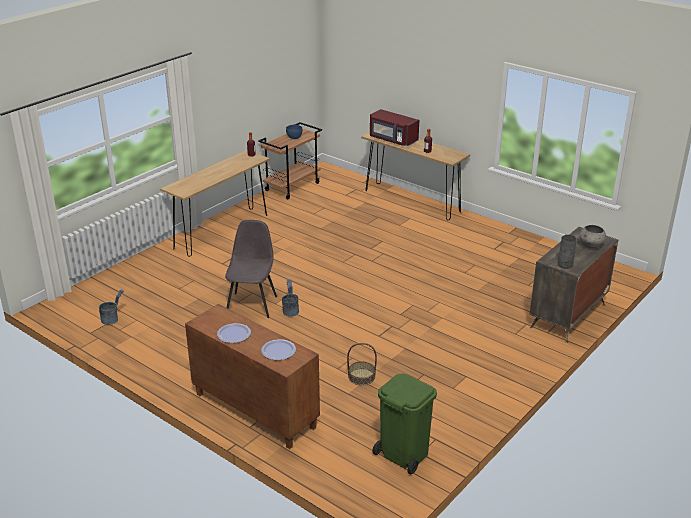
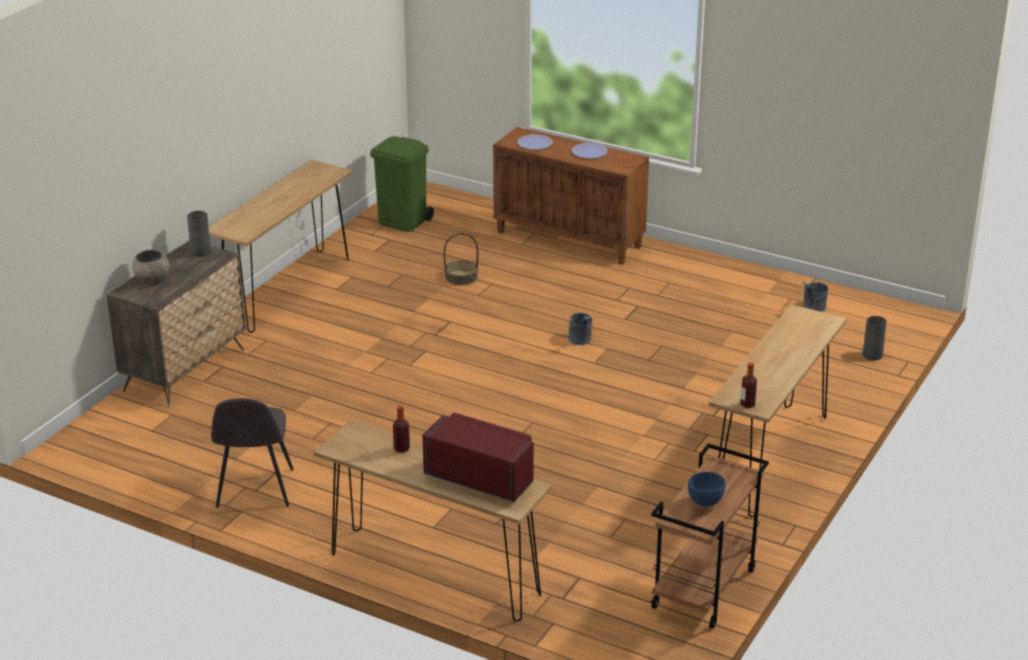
camera: 170 degrees right, 0 degrees up
(107, 282) = (873, 355): none -> grey vase
(252, 304) = (639, 344): grey chair -> grey chair (254, 490)
(507, 379) = (286, 290): none -> brown console table

